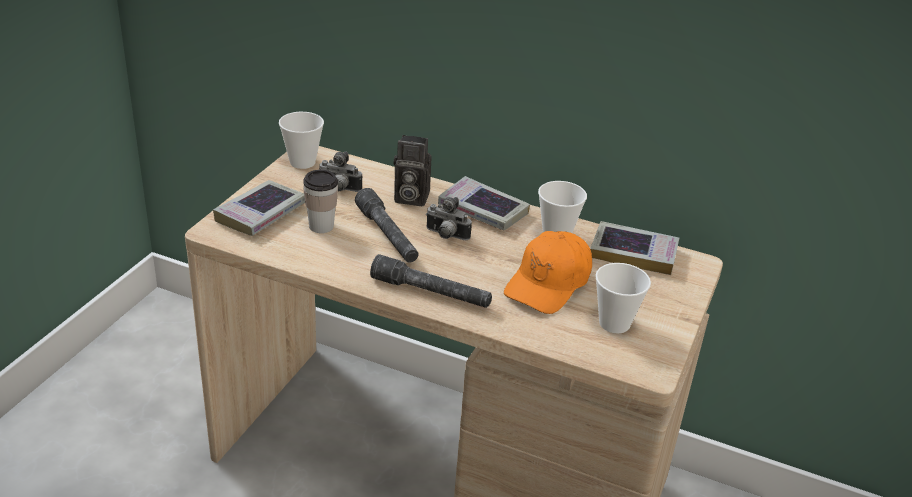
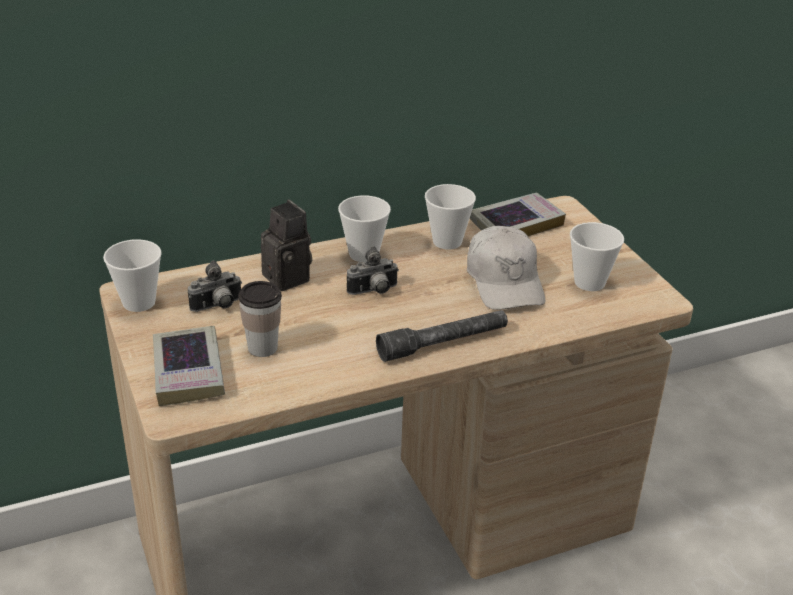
camera: 45 degrees left, 0 degrees up
(387, 235) = (330, 320): grey flashlight -> none
(409, 198) = (290, 278): camera -> camera turned 90 degrees counterclockwise
(482, 210) = (364, 254): book -> cup
(549, 283) = (505, 281): orange cap -> white cap

